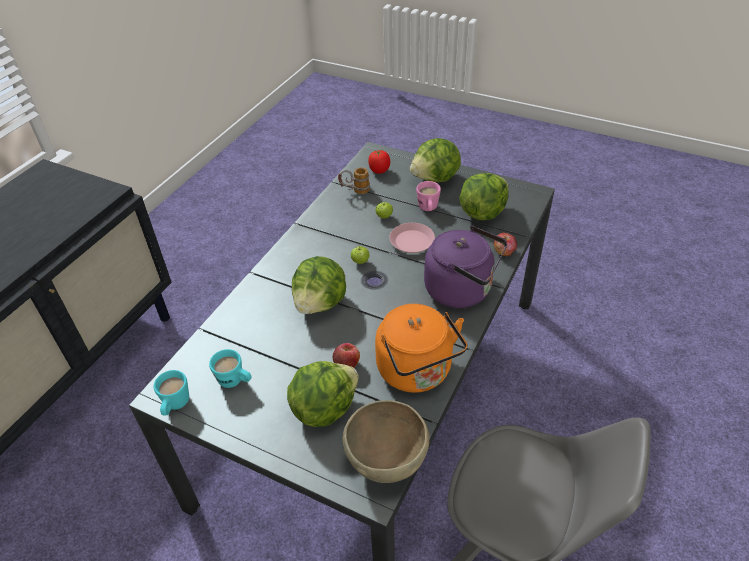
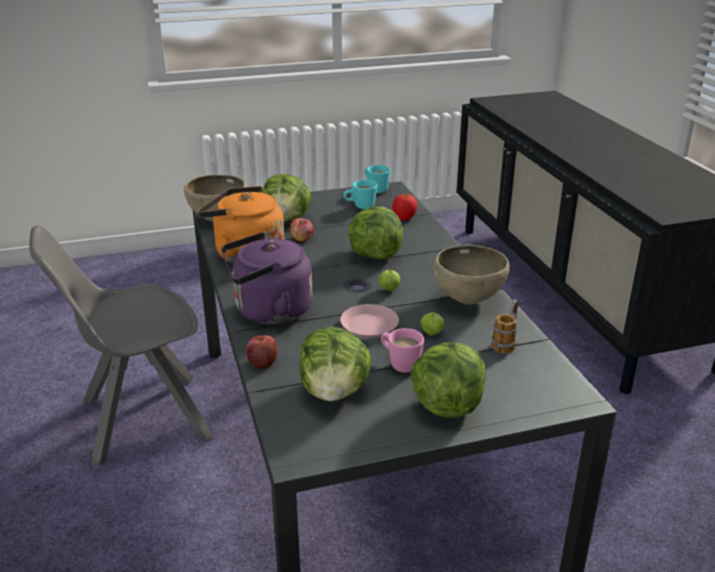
camera: 135 degrees right, 15 degrees down
(327, 225) = (468, 300): none -> brown bowl
(379, 170) = (525, 378): tomato -> tomato (404, 218)

